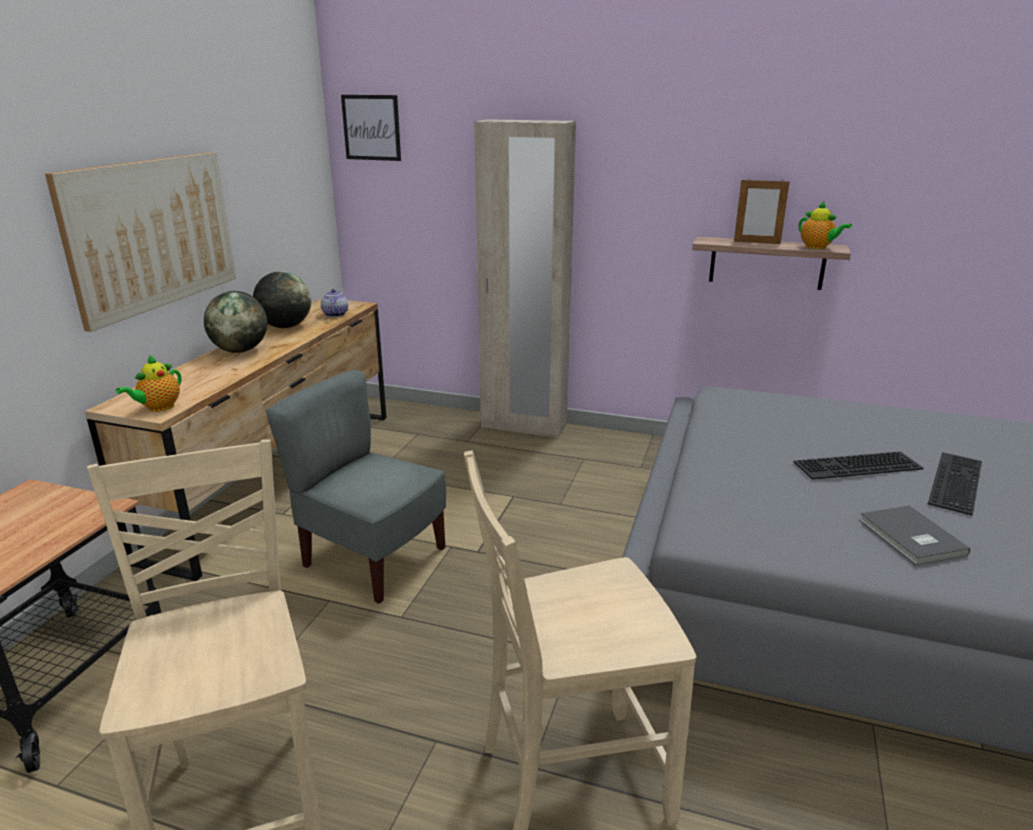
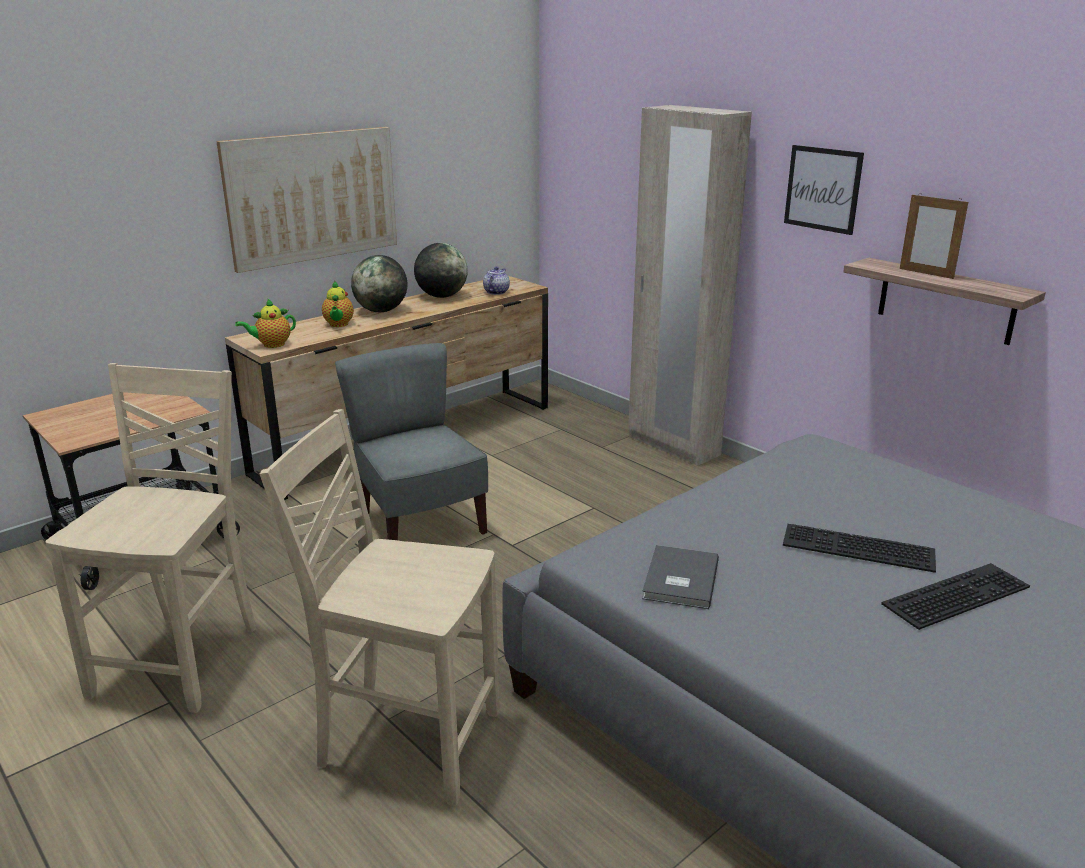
camera: 30 degrees right, 0 degrees up
(371, 127) = (573, 107): picture -> picture (823, 189)
(818, 247) = (993, 289): teapot -> teapot (338, 325)
(910, 538) = (807, 626): grey book -> grey book (678, 580)

